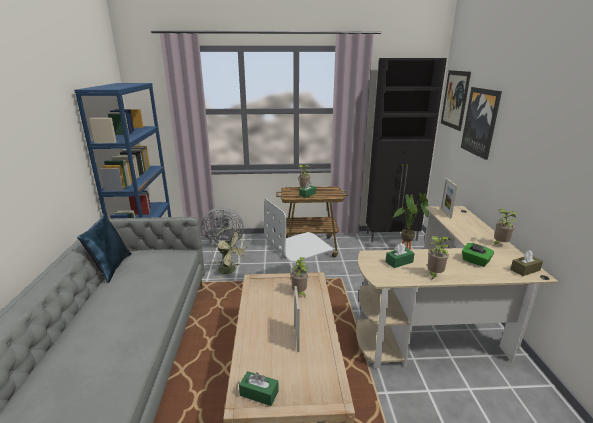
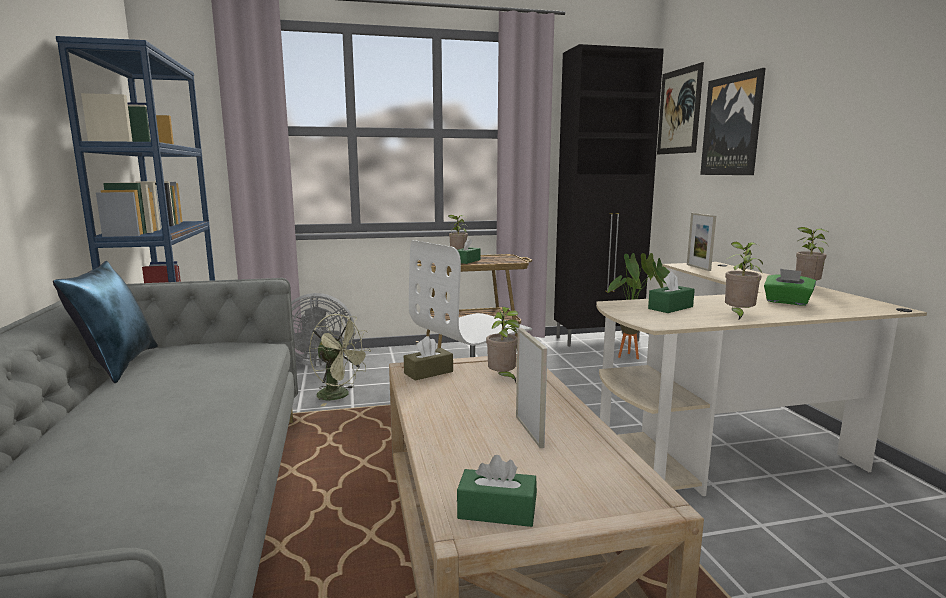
camera: 10 degrees left, 10 degrees down
(525, 270) = (868, 305): brown tissue box -> brown tissue box (428, 372)

